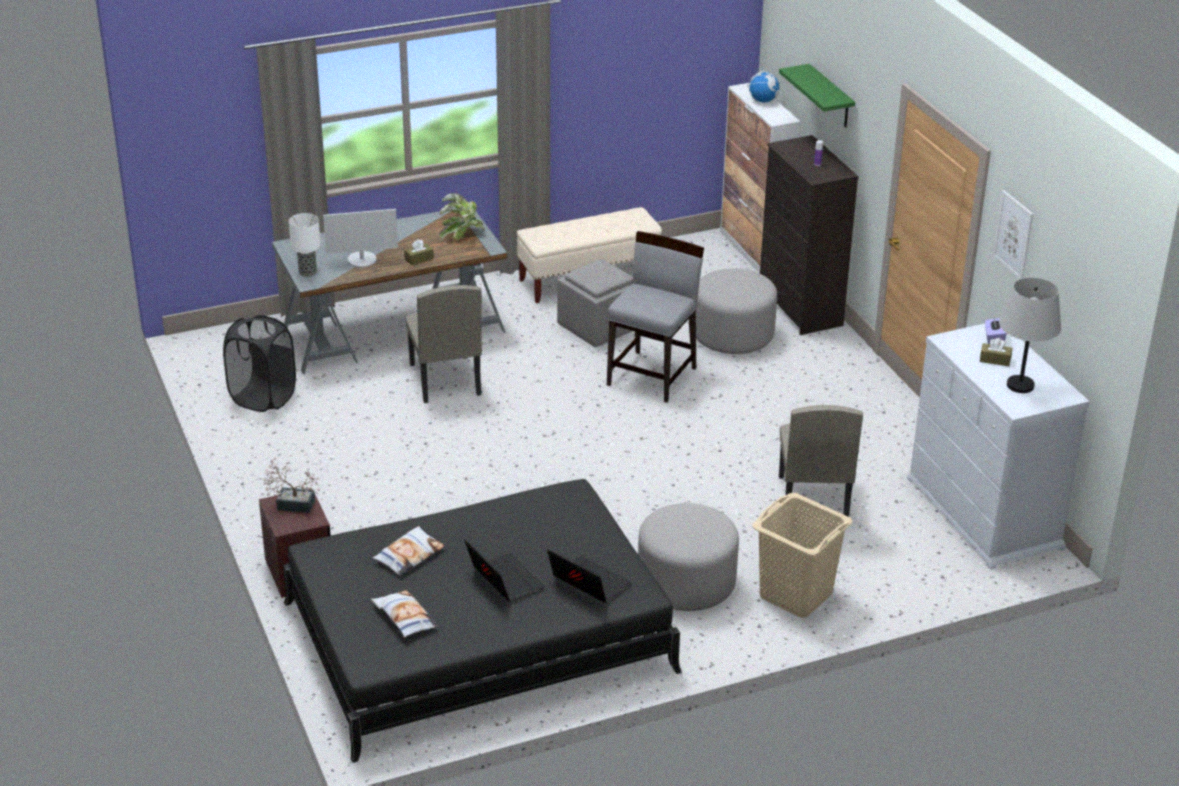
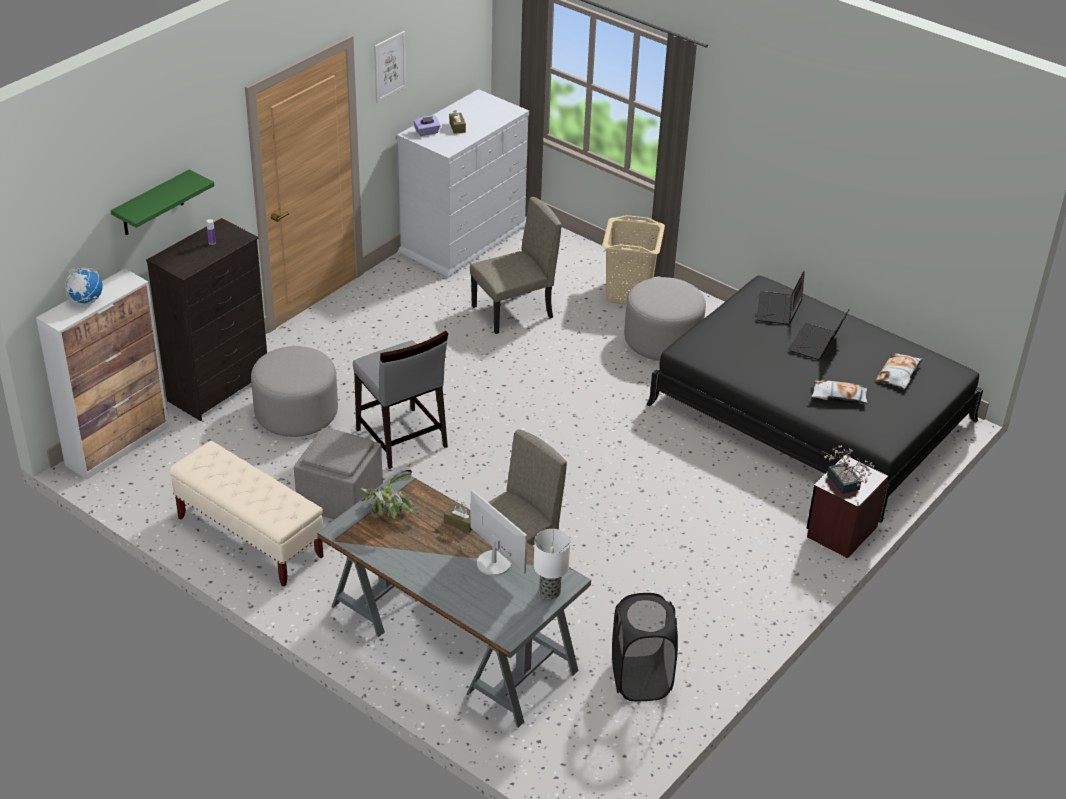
camera: 120 degrees left, 5 degrees up
(653, 376) = (401, 439): grey chair -> grey chair turned 120 degrees counterclockwise
(1020, 385) = (482, 113): grey table lamp -> none

